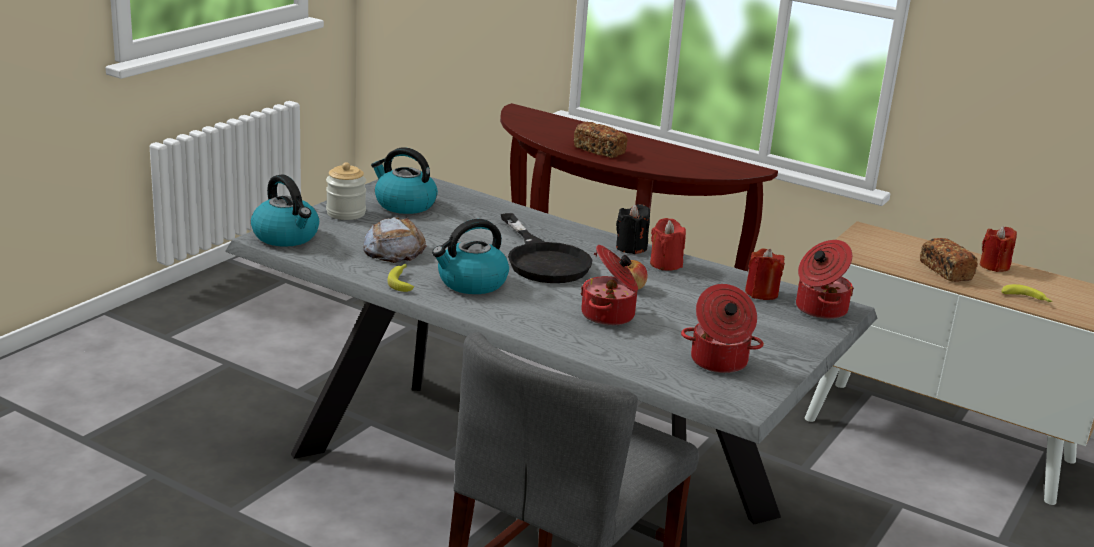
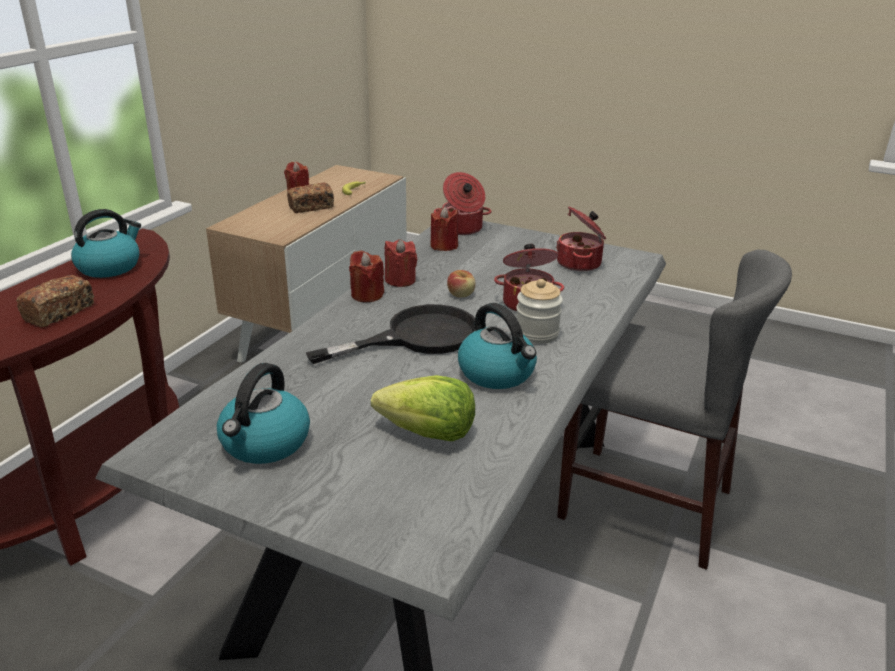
camera: 95 degrees left, 5 degrees up
(286, 236) = (418, 536): kettle -> kettle (110, 266)
(346, 213) = (308, 492): jar -> jar (536, 333)
(393, 249) = (428, 433): bread -> lettuce
(402, 281) = (517, 416): banana -> none
(631, 248) = (367, 295): black candle -> red candle

